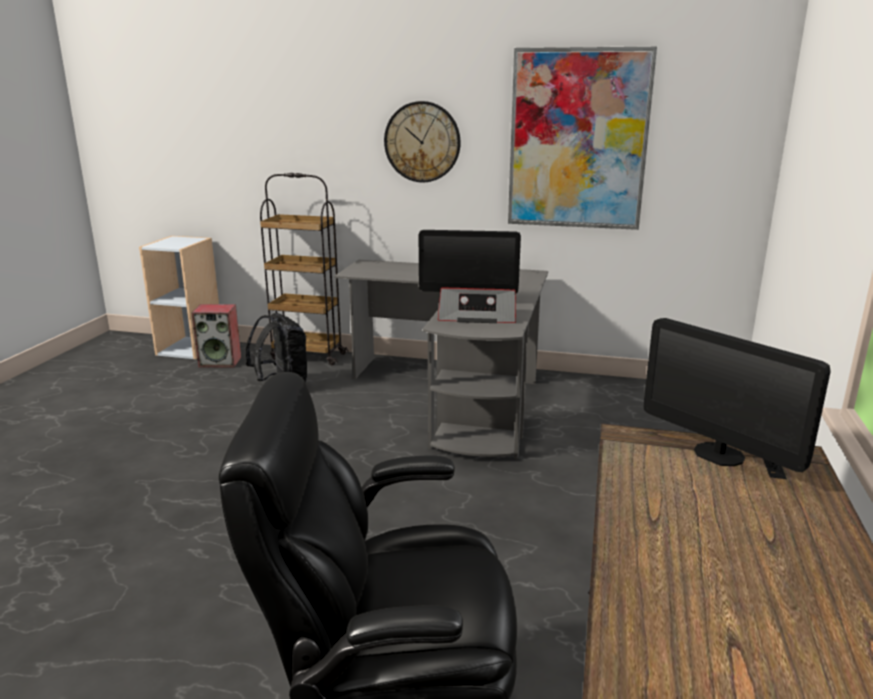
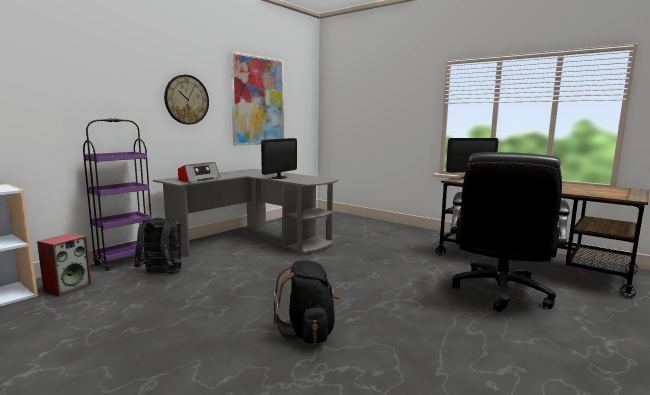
camera: 65 degrees left, 10 degrees down
(149, 526) = (308, 331): none -> black backpack
(308, 356) = (125, 261): brown cart -> purple cart
(477, 317) = (303, 179): radio -> radio (199, 179)

